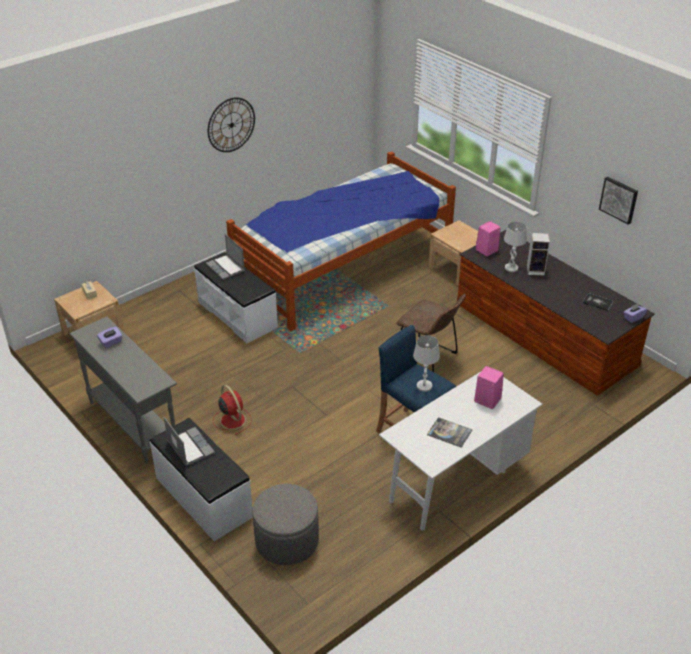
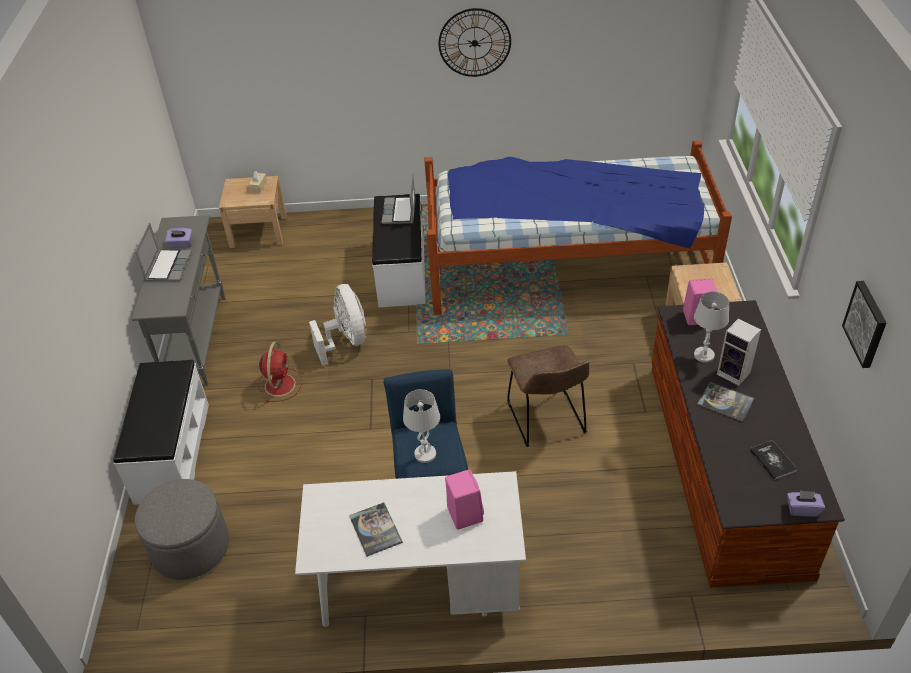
camera: 40 degrees right, 5 degrees up
(189, 447) = (158, 392): laptop -> laptop (168, 266)
(248, 373) = (346, 341): none -> white fan
(547, 286) = (725, 402): none -> book

